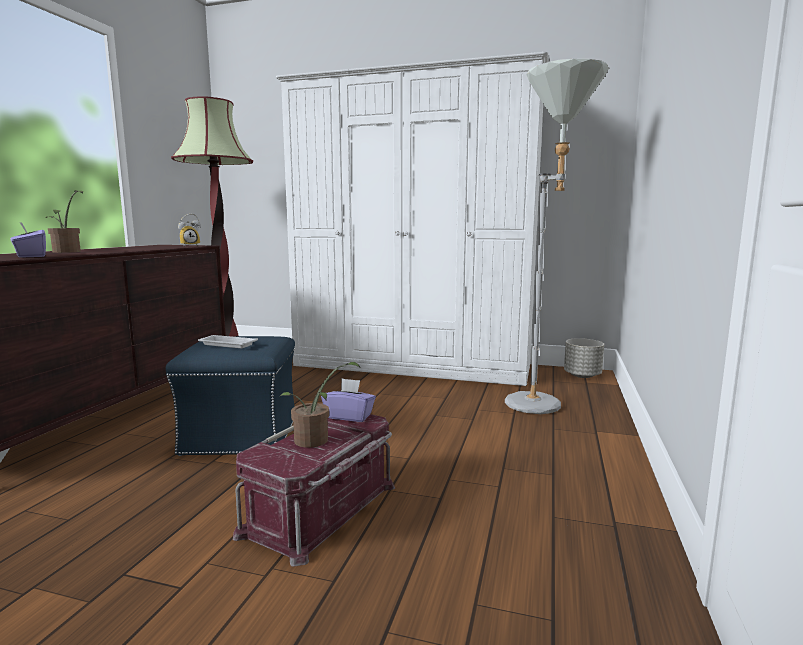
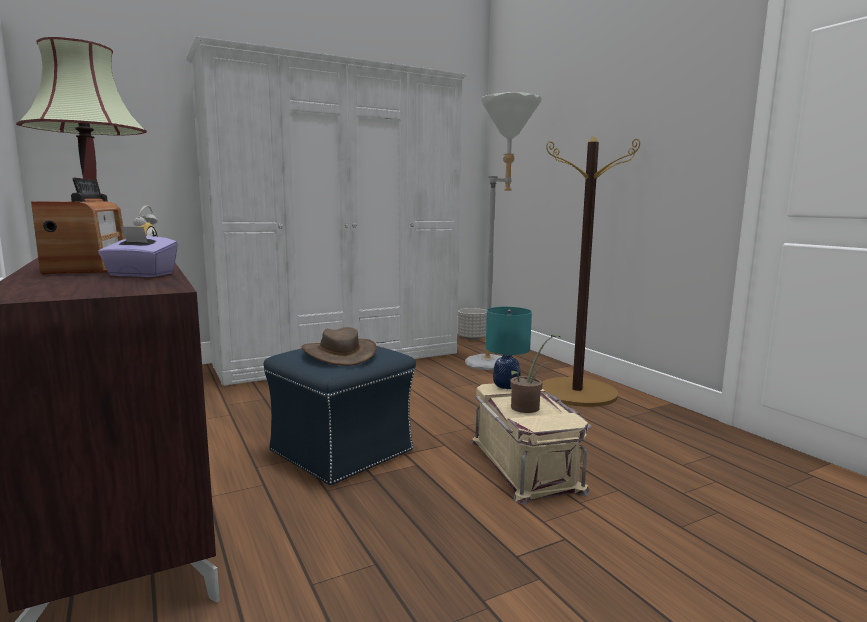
camera: 45 degrees left, 0 degrees up
(68, 252) = (90, 266): potted plant -> radio
(227, 344) = (339, 354): white tray -> brown hat
(322, 509) = (526, 464): red storage box -> beige storage box
(349, 416) = (506, 387): purple tissue box -> turquoise table lamp
(562, 466) = (577, 392): none -> brown clothes rack

